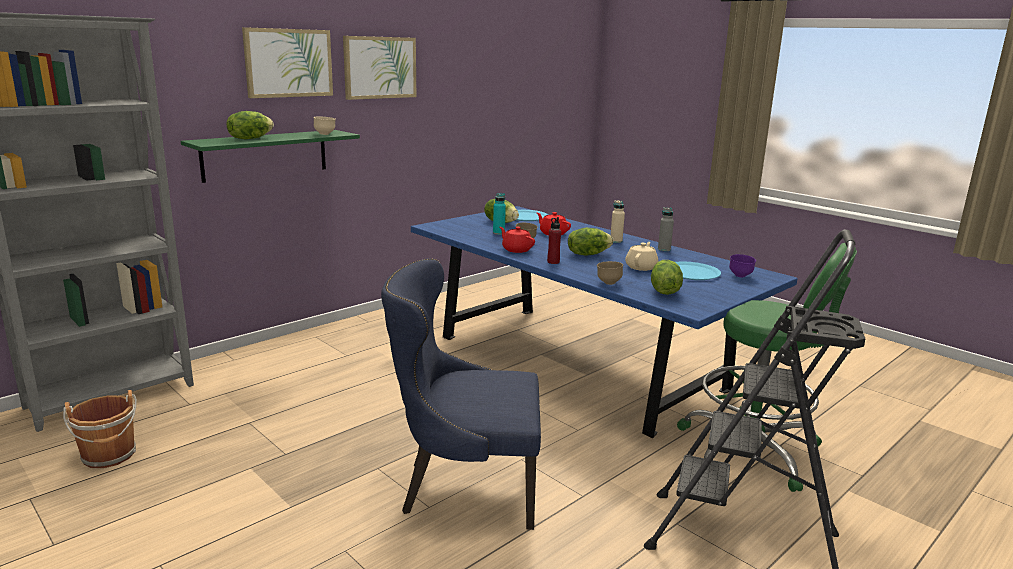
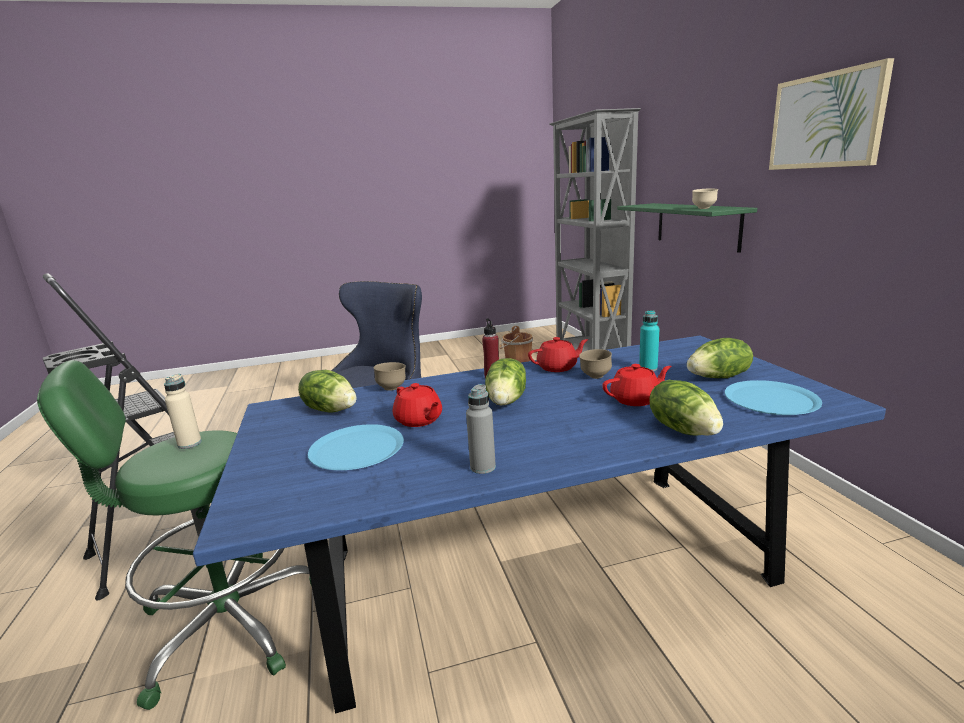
camera: 120 degrees right, 0 degrees up
(250, 138) = (664, 205): lettuce -> lettuce (683, 429)
(288, 63) = (726, 129): picture -> none
(616, 241) = (563, 437): beige bottle -> beige bottle (189, 444)
(641, 267) = (419, 420): beige teapot -> red teapot
(740, 276) = (287, 485): purple bowl -> none

